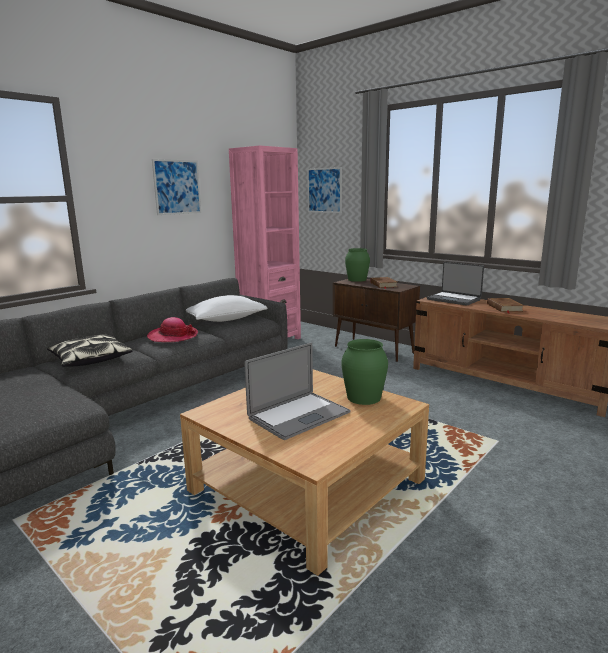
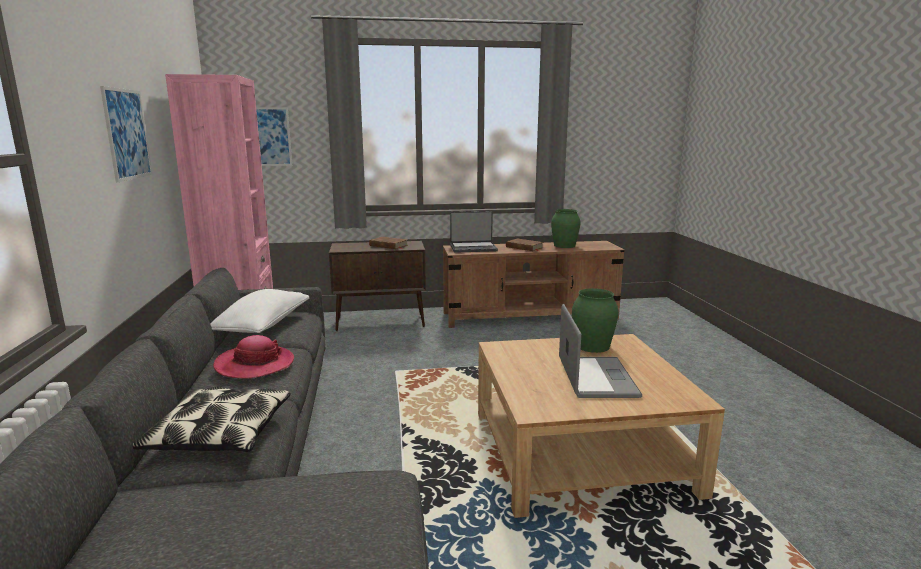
camera: 50 degrees left, 0 degrees up
(357, 279) = (345, 245): green vase -> green vase (564, 245)

